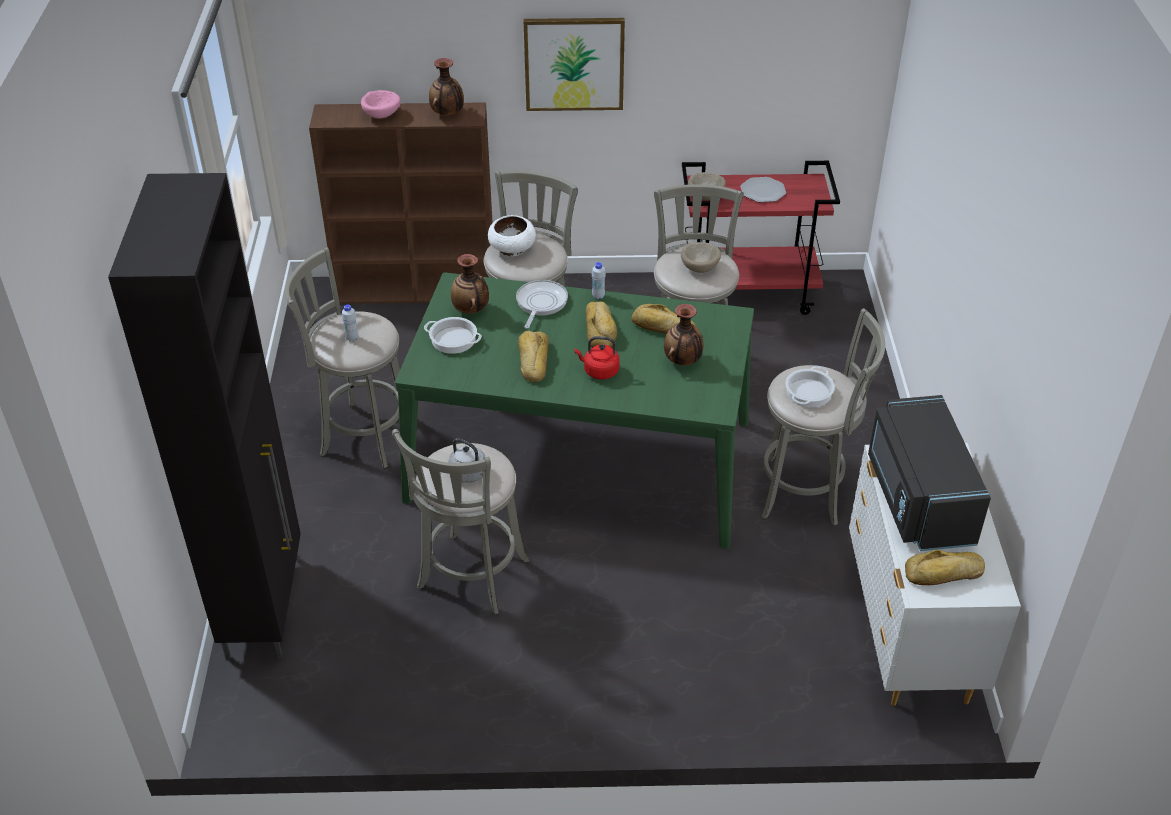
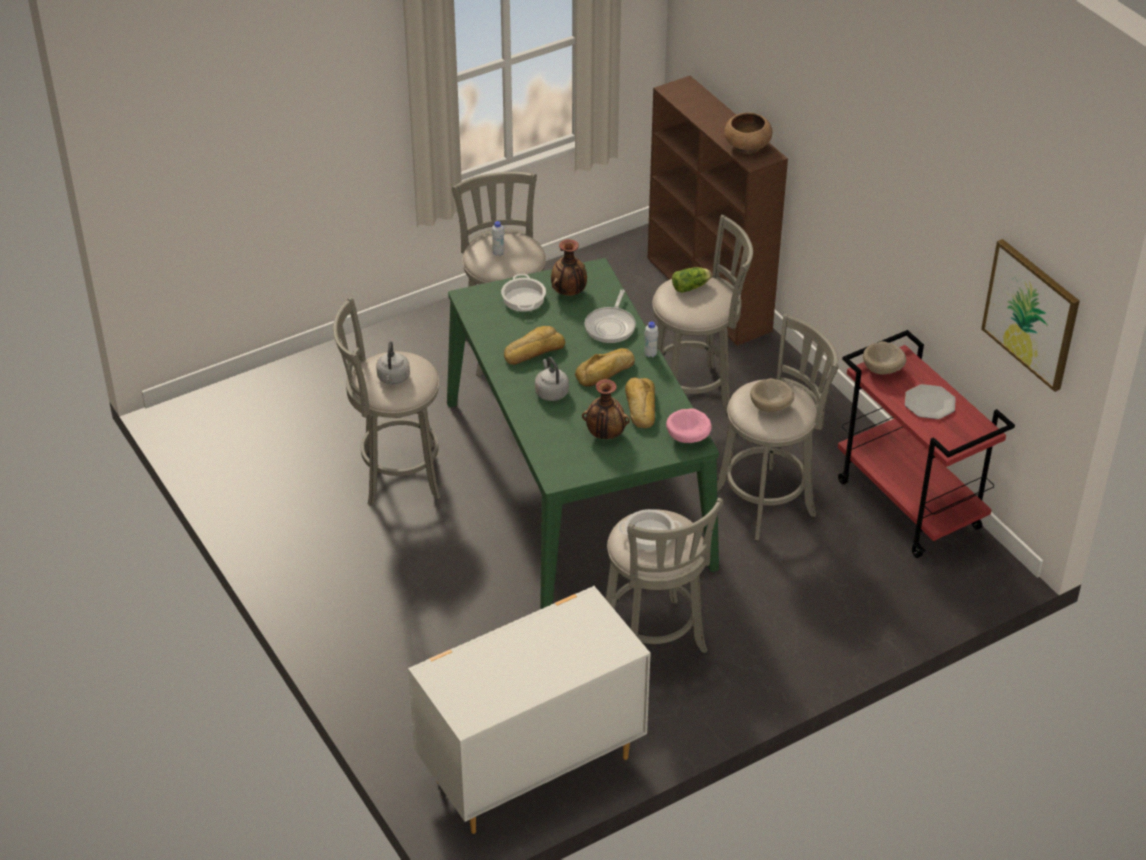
camera: 60 degrees right, 0 degrees up
(265, 605) = (292, 381): black cabinet -> none
(383, 115) = (710, 114): pink bowl -> pink bowl (689, 437)
(448, 114) = (746, 146): vase -> brown bowl
(512, 249) = (691, 287): white bowl -> lettuce
(540, 303) = (611, 326): frying pan -> frying pan turned 120 degrees clockwise
(574, 63) = (849, 169): picture -> picture (1031, 314)
(599, 371) = (551, 392): red kettle -> grey kettle
(917, 499) = (547, 639): black microwave -> none
(944, 574) = (464, 681): bread -> none

